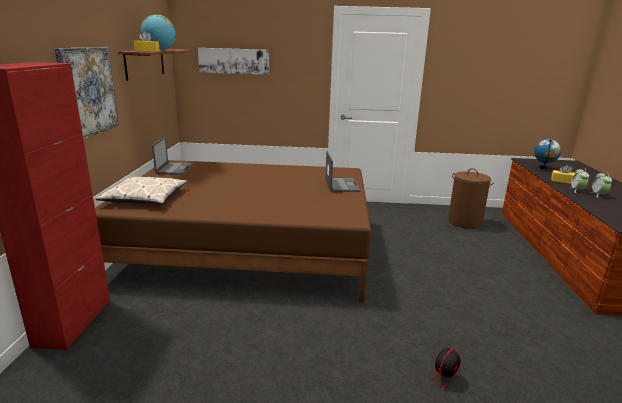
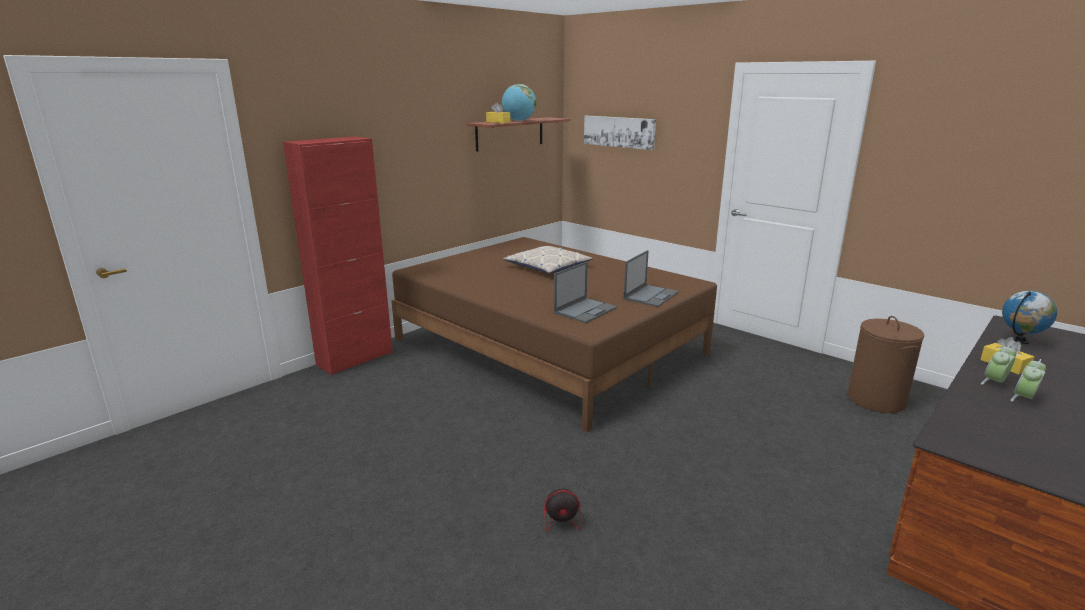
camera: 40 degrees right, 0 degrees up
(88, 91) = (418, 161): picture -> none
(145, 198) = (450, 267): pillow -> pillow (547, 267)
(174, 168) = (516, 246): laptop -> laptop (585, 310)

